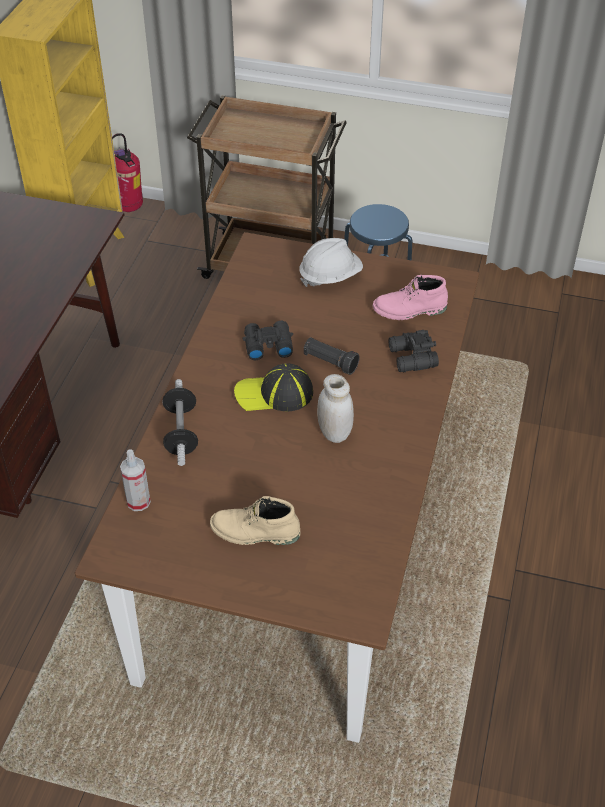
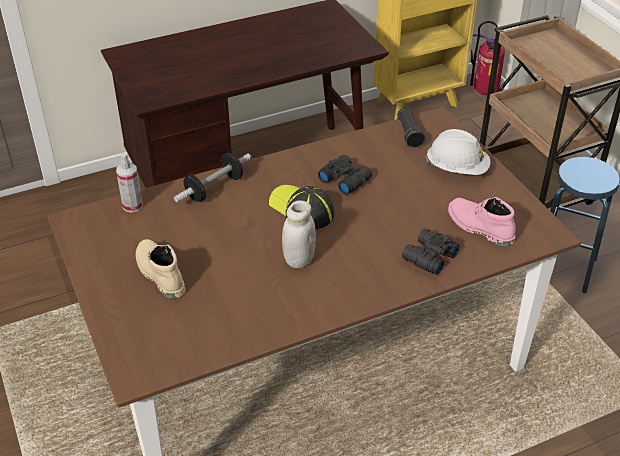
camera: 50 degrees right, 5 degrees down
(330, 362) = (367, 218): black flashlight -> black flashlight (409, 134)

